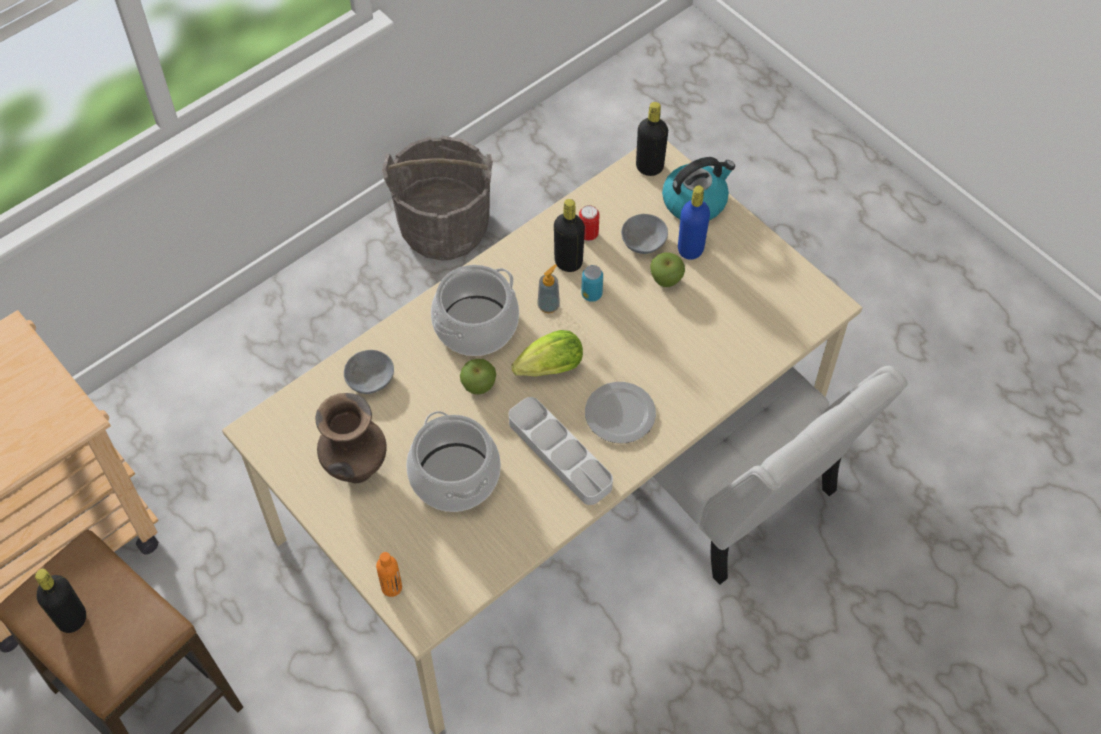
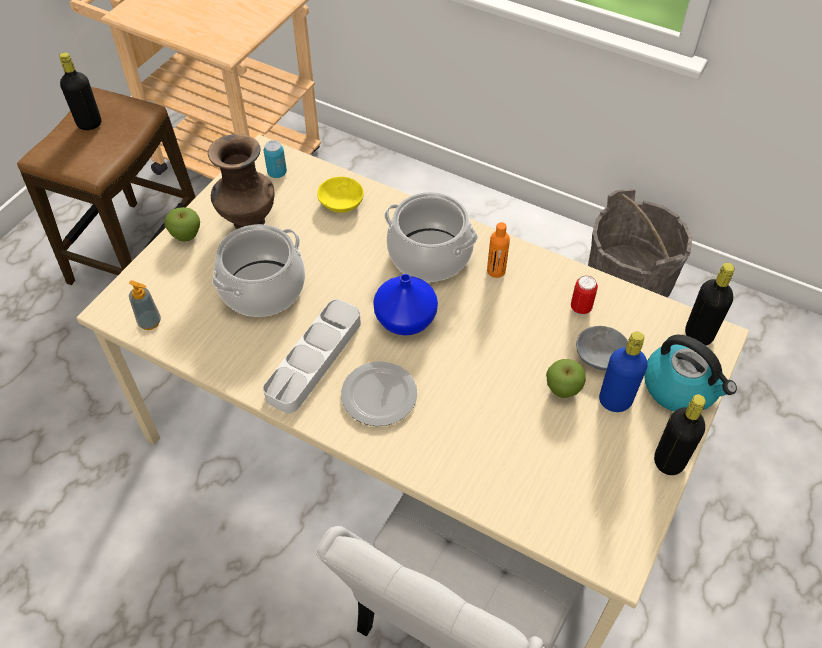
camera: 70 degrees right, 5 degrees down
(370, 380) = (340, 203): grey bowl -> yellow bowl
(391, 587) = (139, 280): orange bottle -> orange bottle (496, 271)
(478, 386) = (364, 277): apple -> apple (186, 236)
(546, 369) = (405, 321): lettuce -> blue vase
(548, 305) = (479, 301): soap dispenser -> soap dispenser (150, 322)
(568, 262) = (538, 302): black bottle -> black bottle (669, 461)
(591, 294) = (510, 331): can -> can (277, 173)

